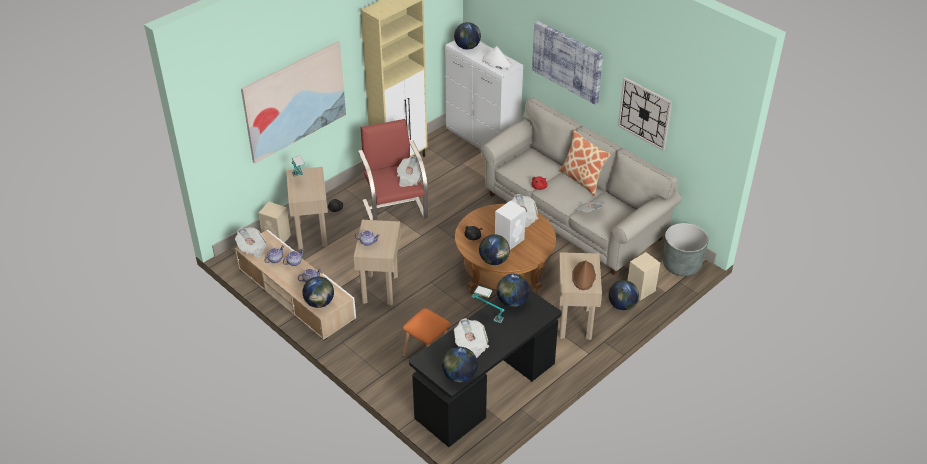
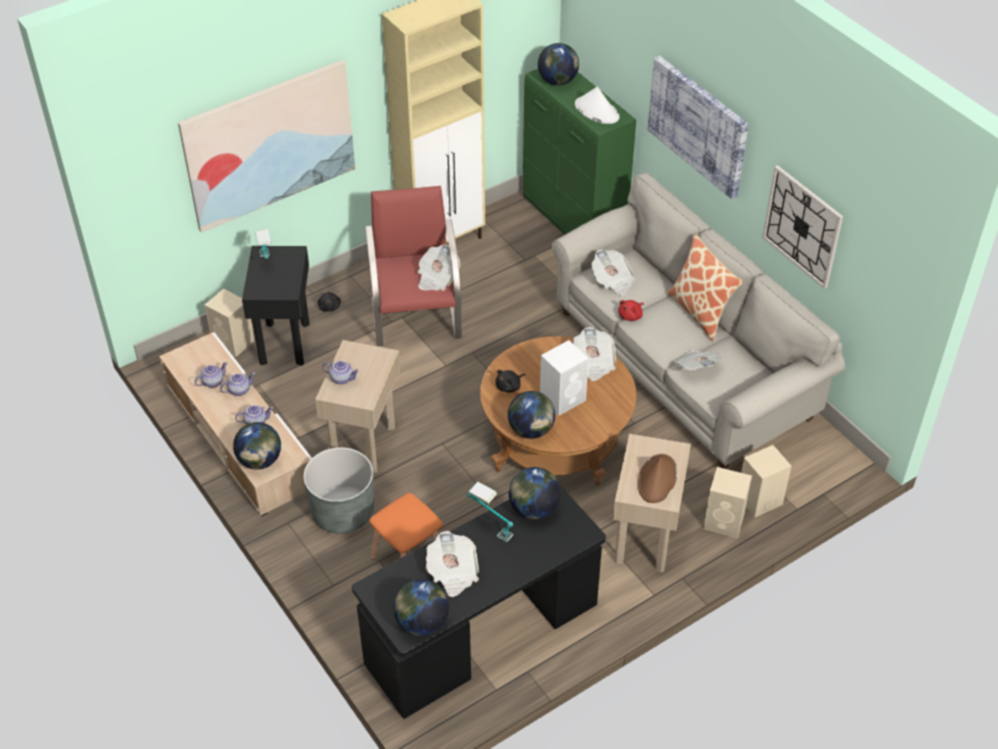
camera: 10 degrees right, 5 degrees up
(252, 248) = (184, 360): newspaper -> newspaper (612, 281)
(312, 234) = (285, 343): beige side table -> black side table
(483, 140) = (574, 222): white cabinet -> green cabinet
(622, 305) = (725, 522): globe -> beige speaker
(681, 265) = (833, 467): grey planter -> grey planter (343, 512)

